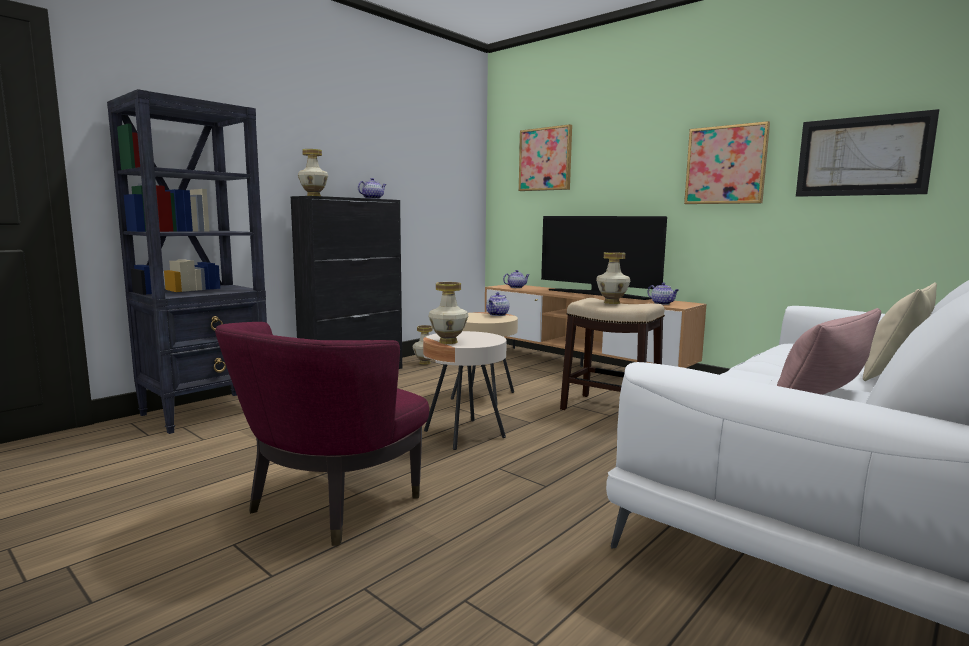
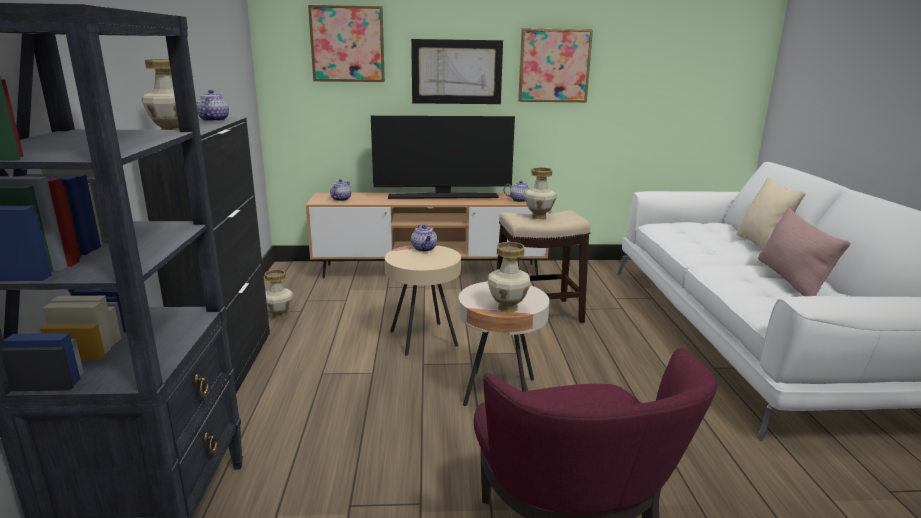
camera: 45 degrees left, 10 degrees up
(862, 156) = (658, 66): picture -> picture (456, 72)

